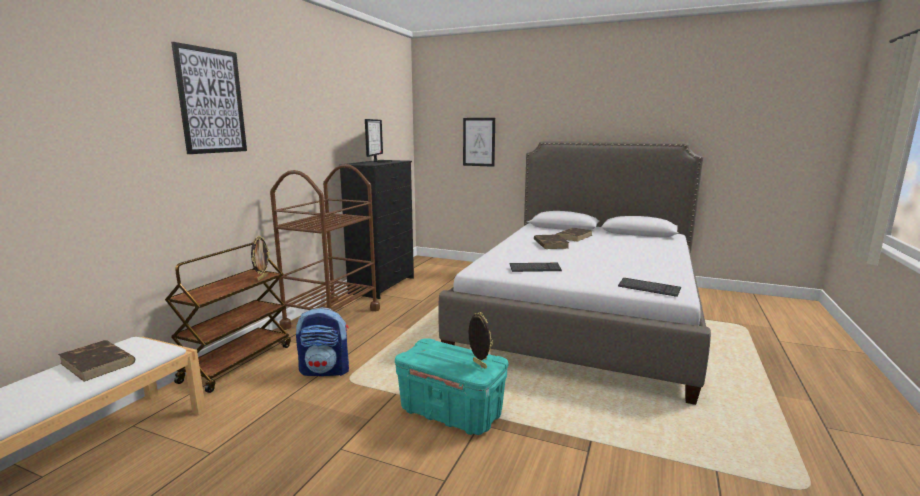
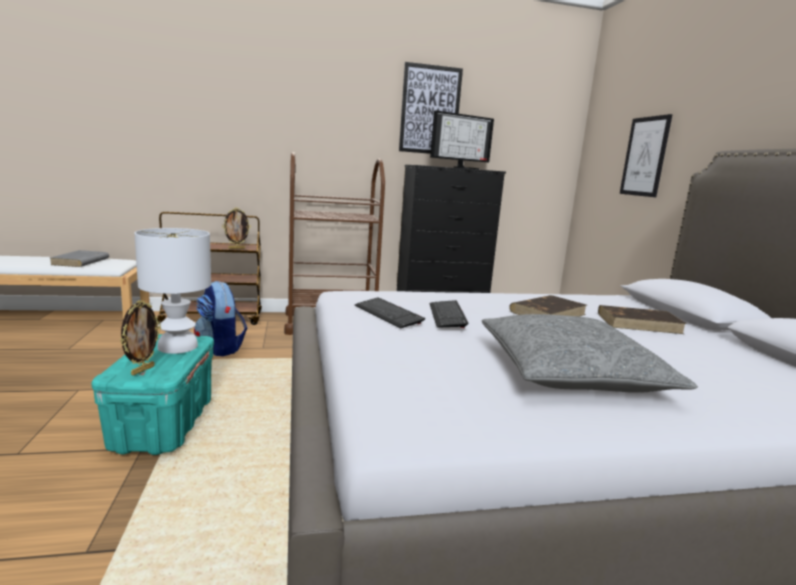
camera: 55 degrees right, 0 degrees up
(98, 363) = (80, 262): brown book -> grey book
(211, 101) = (241, 82): picture -> picture (430, 110)
(439, 349) = (178, 346): none -> white table lamp
(629, 261) = (569, 372): none -> grey pillow
(648, 288) = (393, 397): keyboard -> keyboard (447, 315)

